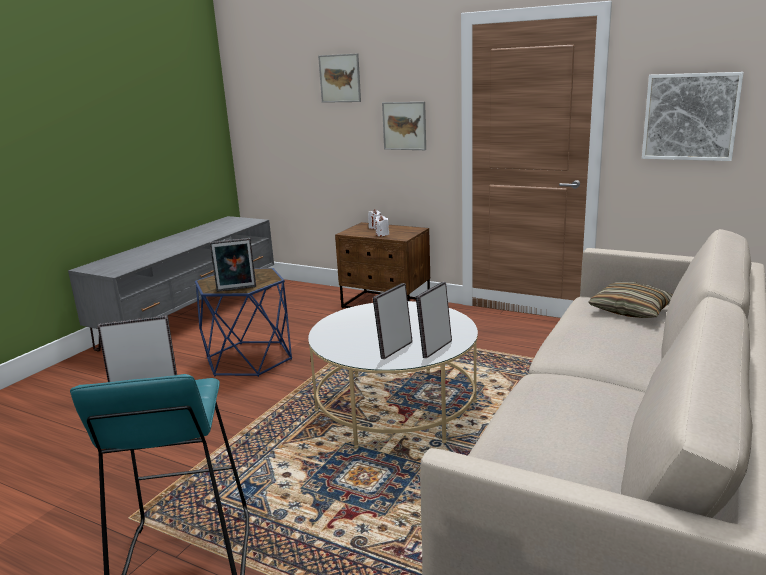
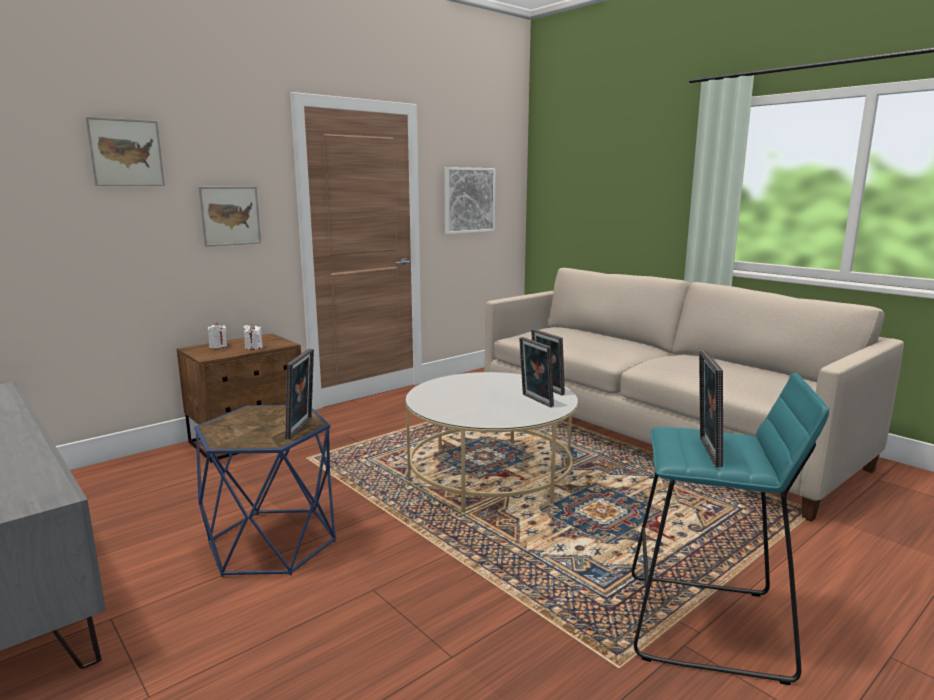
camera: 70 degrees left, 5 degrees down
(631, 310) = (556, 332): pillow -> none

